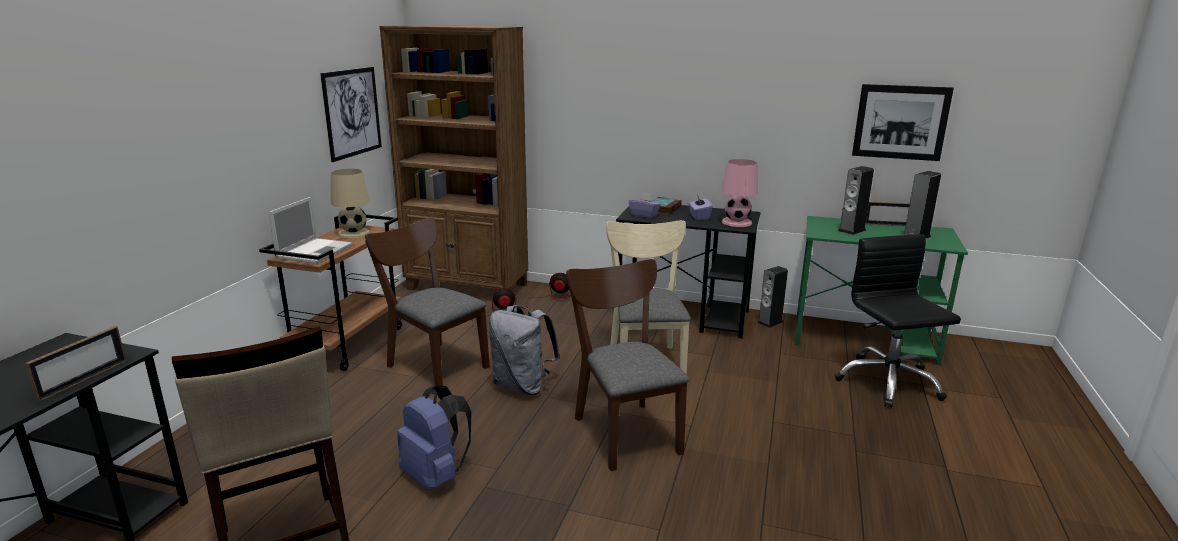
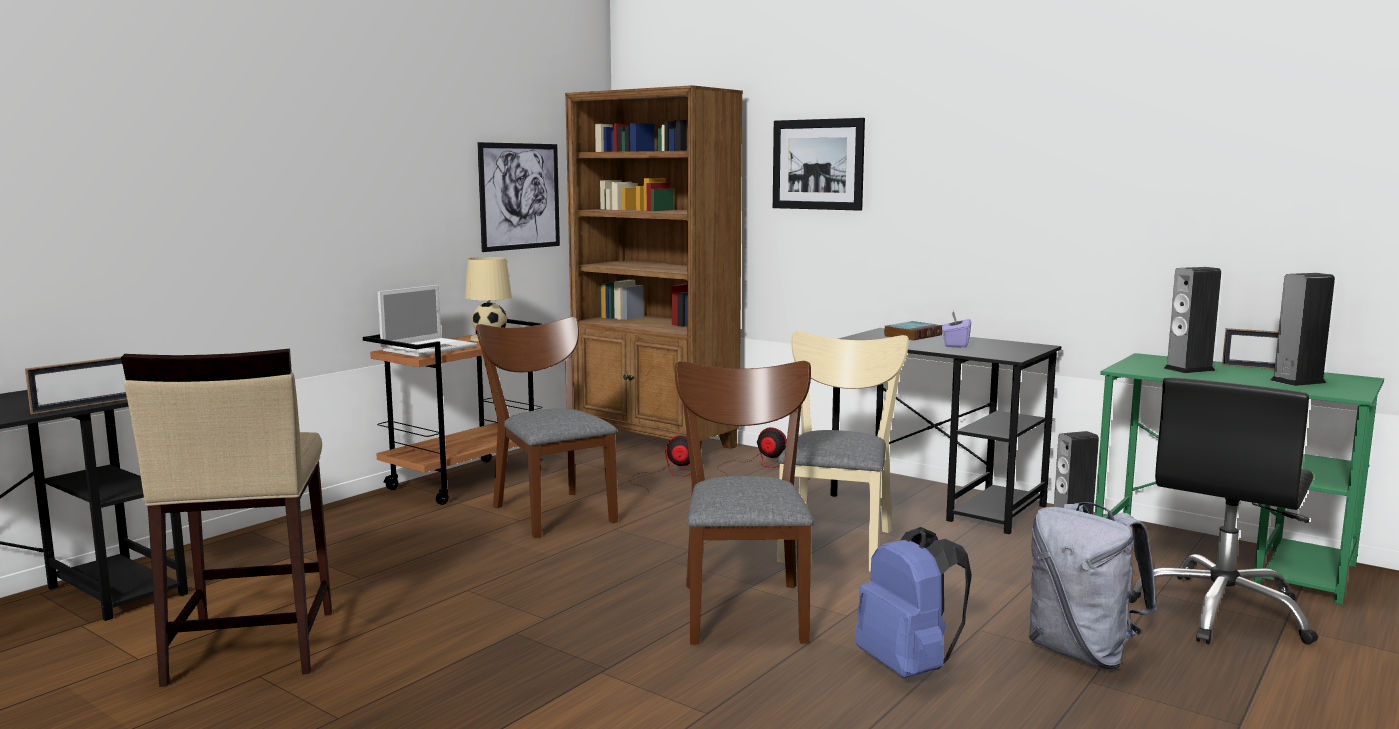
camera: 20 degrees right, 10 degrees down
(436, 475) = (466, 613): blue backpack -> blue backpack (909, 667)
(522, 386) = (645, 545): grey backpack -> grey backpack (1082, 653)
(644, 215) = (875, 339): purple tissue box -> none
(737, 222) = (1007, 352): pink table lamp -> none
(887, 382) = (1221, 612): black office chair -> black office chair turned 150 degrees counterclockwise
(900, 122) = (1280, 202): picture -> picture (817, 164)

